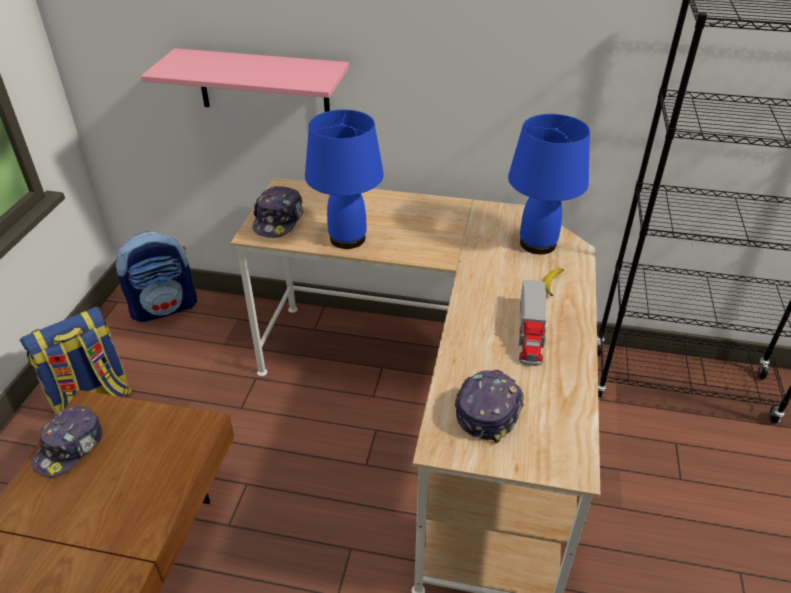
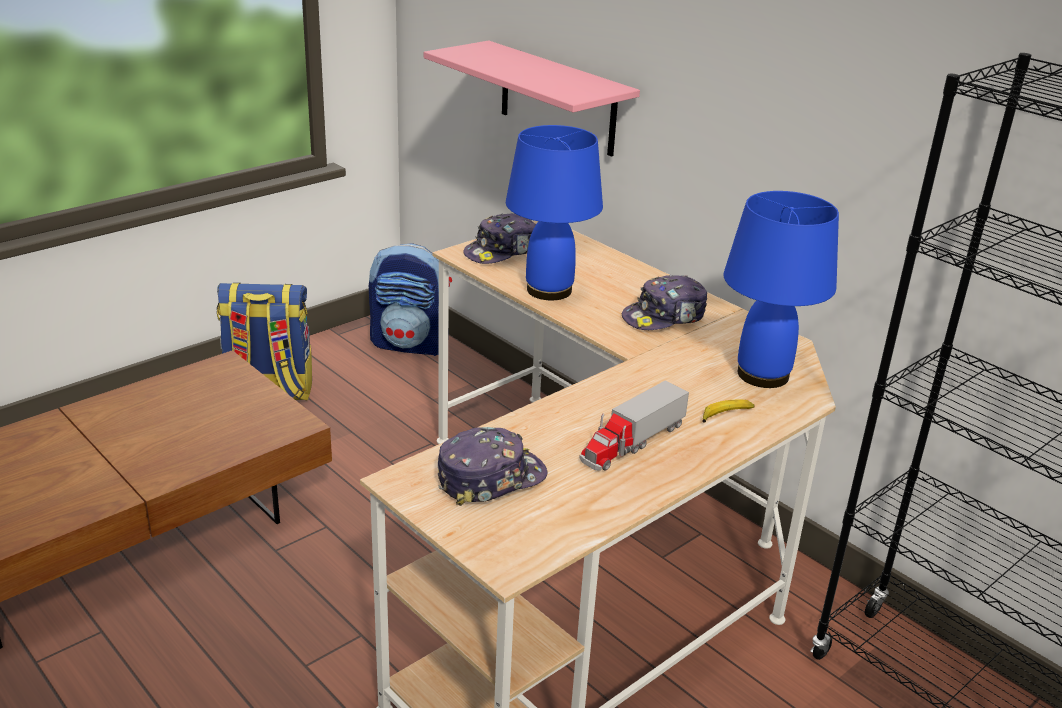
camera: 35 degrees right, 10 degrees down
(70, 448) = (178, 388): cap -> cap (664, 317)

